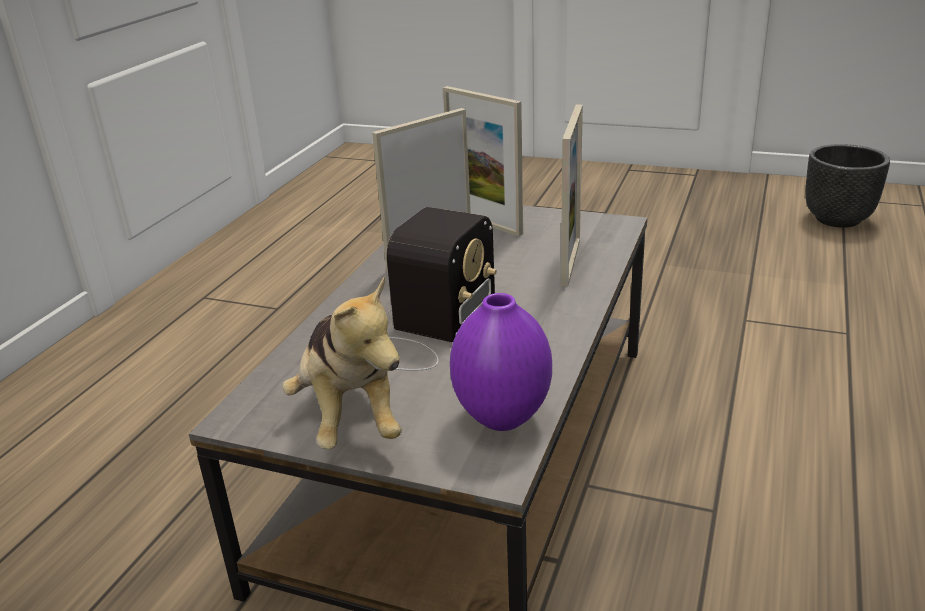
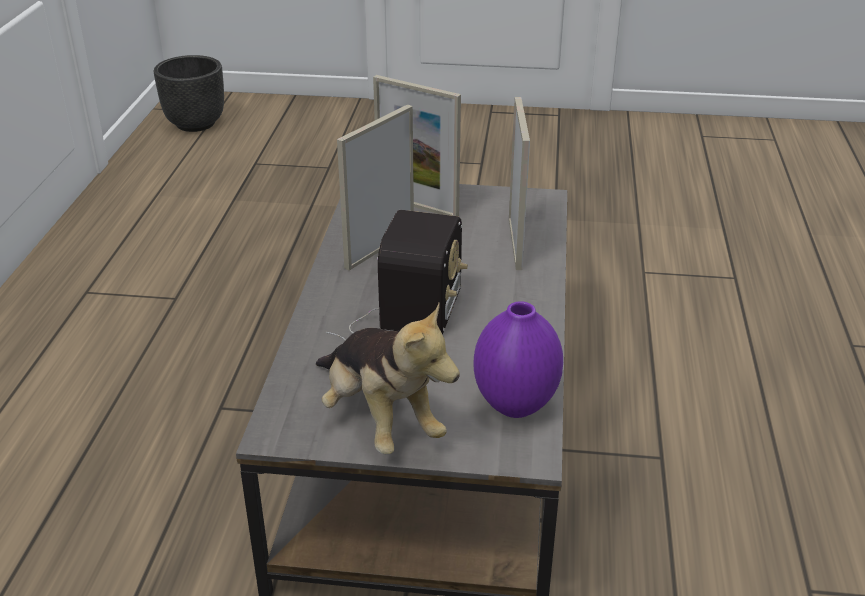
camera: 15 degrees left, 5 degrees up
(836, 219) = (701, 159): black planter -> black planter (195, 124)

